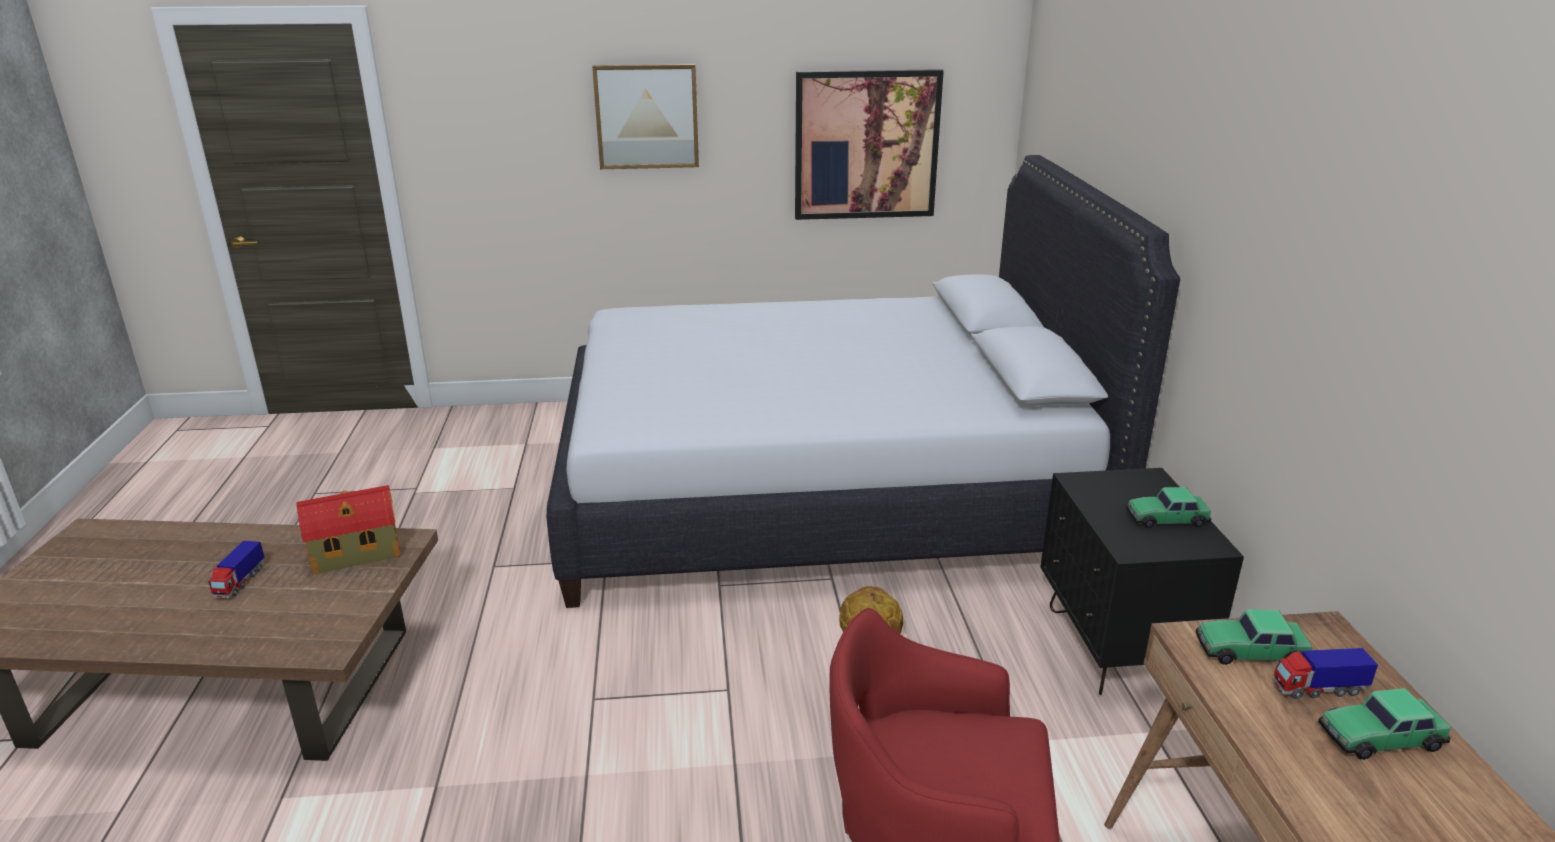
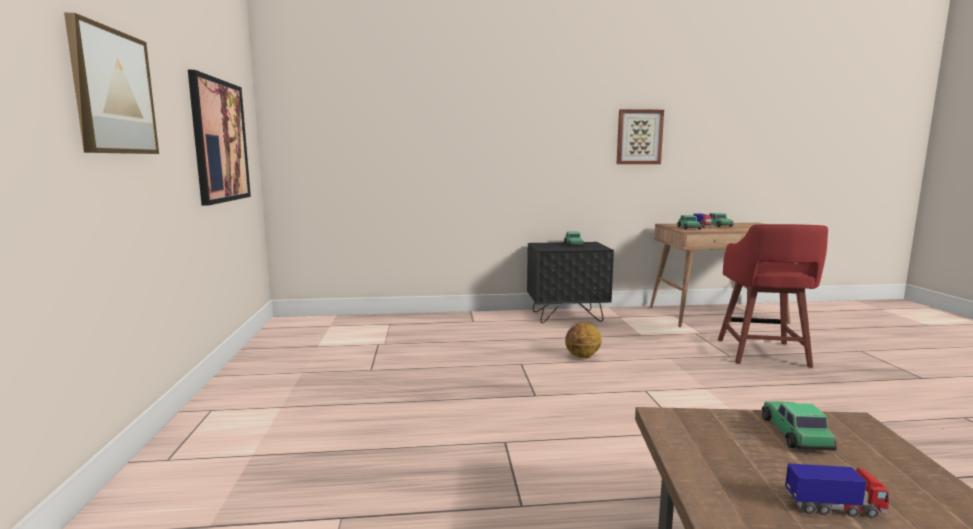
camera: 90 degrees left, 15 degrees down
(336, 602) = (795, 433): none -> toy car
(359, 555) = (711, 438): toy house -> none
(821, 492) = (409, 365): white bed -> none
(1390, 344) = (639, 137): none -> picture

